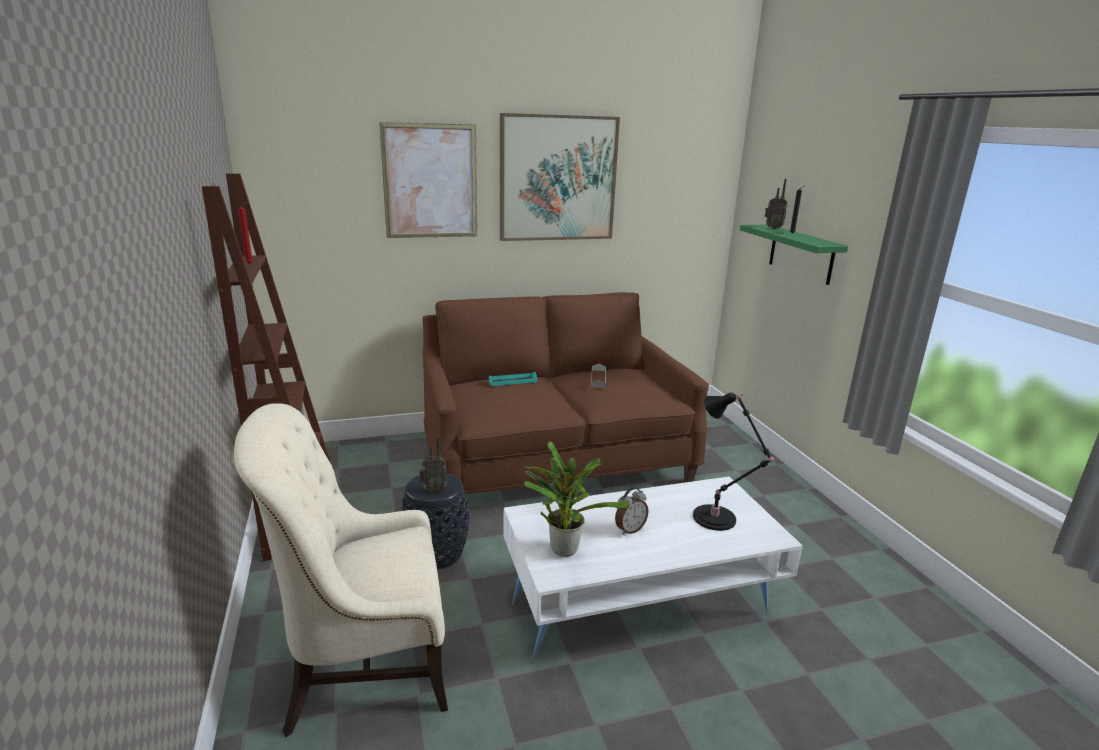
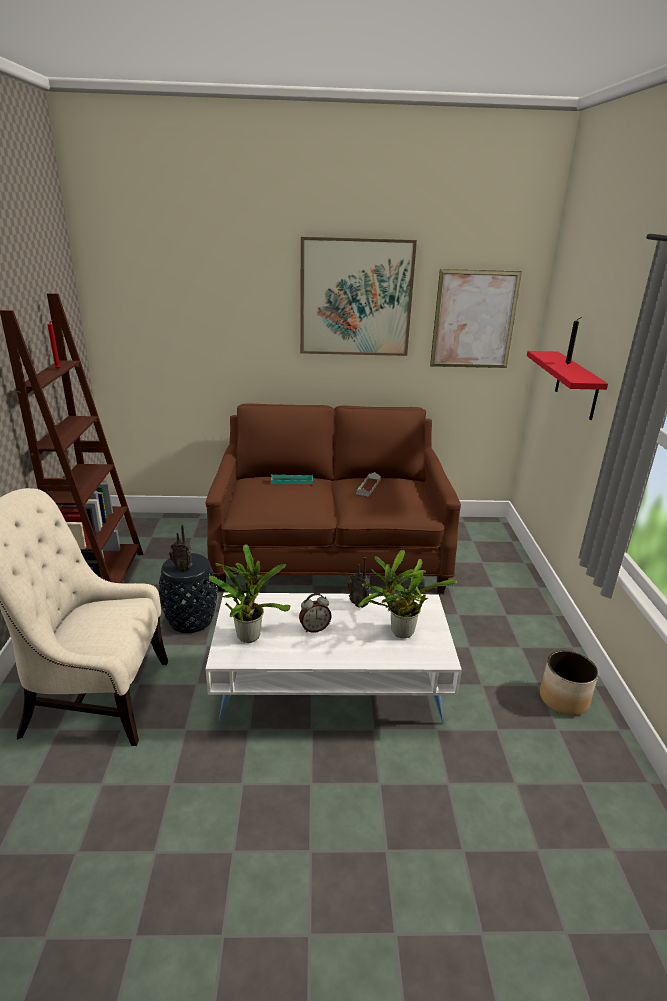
camera: 15 degrees right, 5 degrees up
(430, 181) = (238, 298): picture -> picture (474, 320)
(717, 519) = (398, 632): black table lamp -> potted plant
(773, 228) = (556, 356): radio -> radio (359, 604)
(801, 254) = (576, 385): green shelf -> red shelf
(863, 568) = (563, 699): none -> planter

